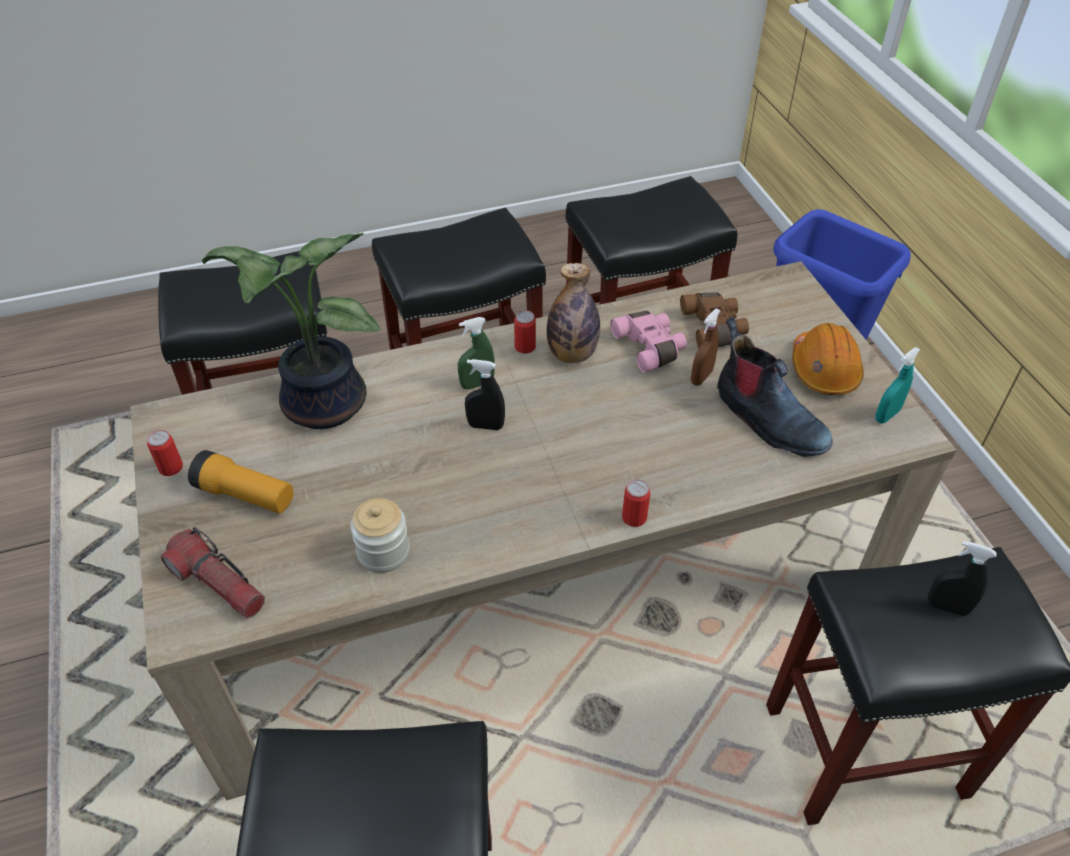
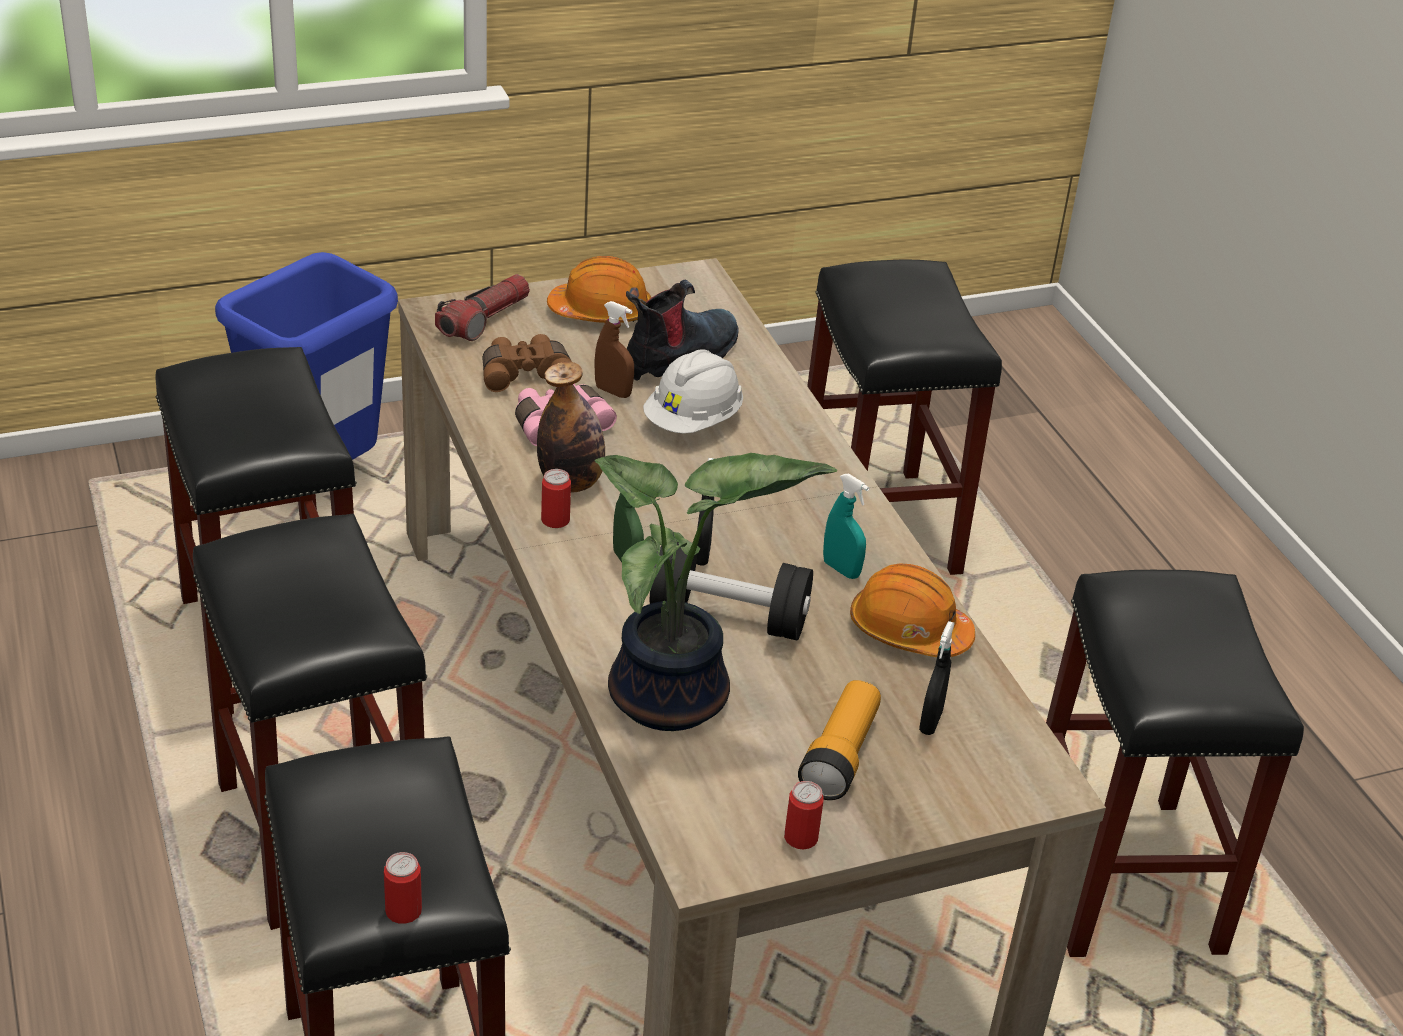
camera: 95 degrees left, 10 degrees down
(218, 583) = (979, 763): flashlight -> flashlight (484, 319)
(383, 552) = (908, 631): jar -> orange hard hat
(409, 438) = (728, 616): none -> black dumbbell
(634, 517) = (831, 454): can -> can (403, 911)
(668, 425) = (693, 421): none -> white hard hat
(887, 415) = (671, 286): turquoise spray bottle -> turquoise spray bottle (841, 569)
(947, 607) = (900, 302): black spray bottle -> black spray bottle (930, 722)

